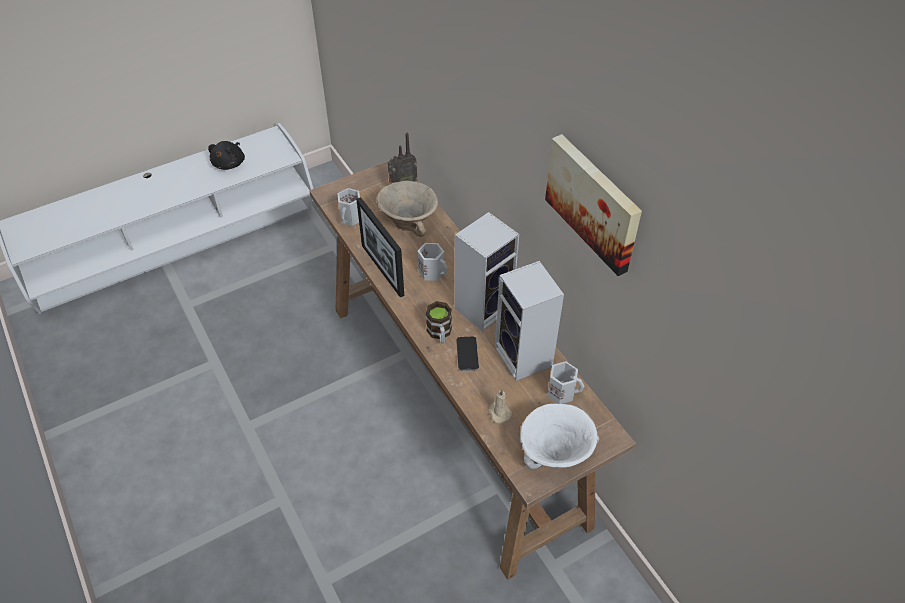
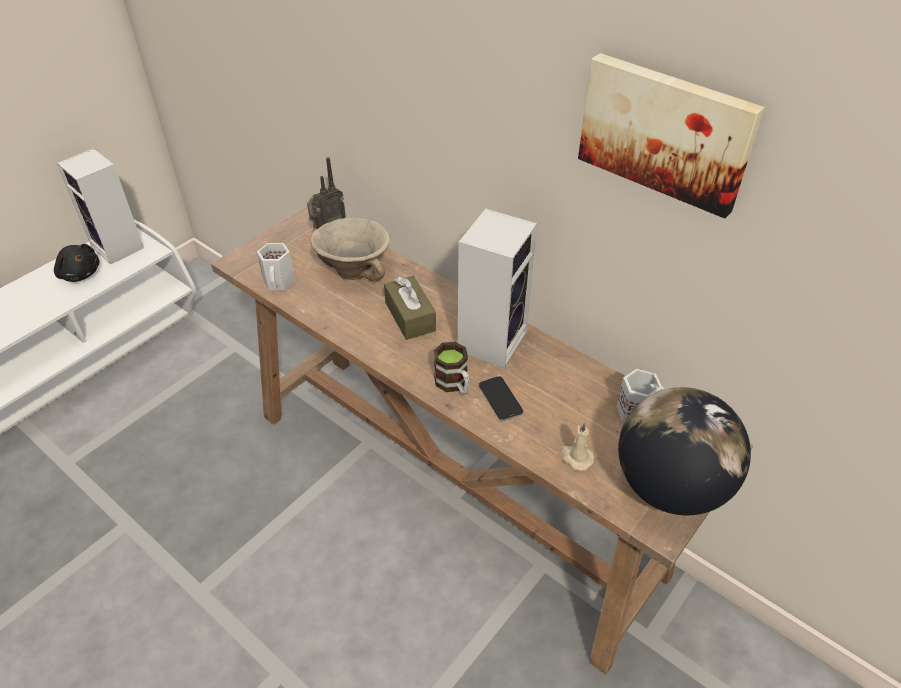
camera: 20 degrees left, 5 degrees down
(230, 163) = (80, 273): black plush toy -> black plush toy turned 45 degrees counterclockwise
(382, 270) = (346, 330): picture frame -> none
(432, 271) = (410, 316): white mug -> brown tissue box
(525, 358) = (572, 384): speaker -> speaker (119, 247)
(554, 453) = (669, 487): white bowl -> globe

